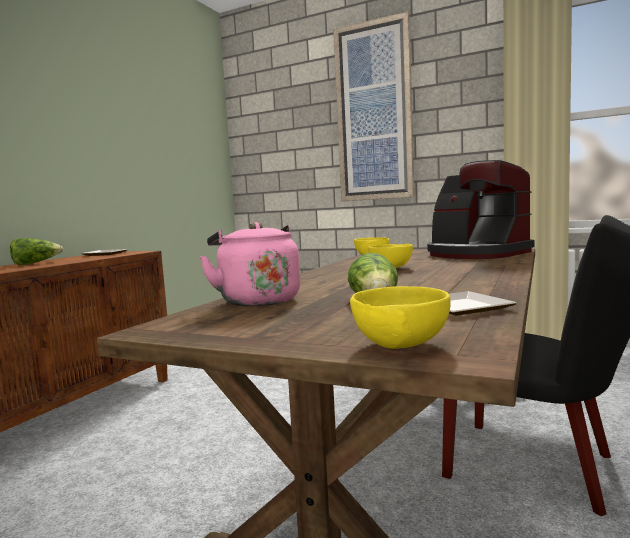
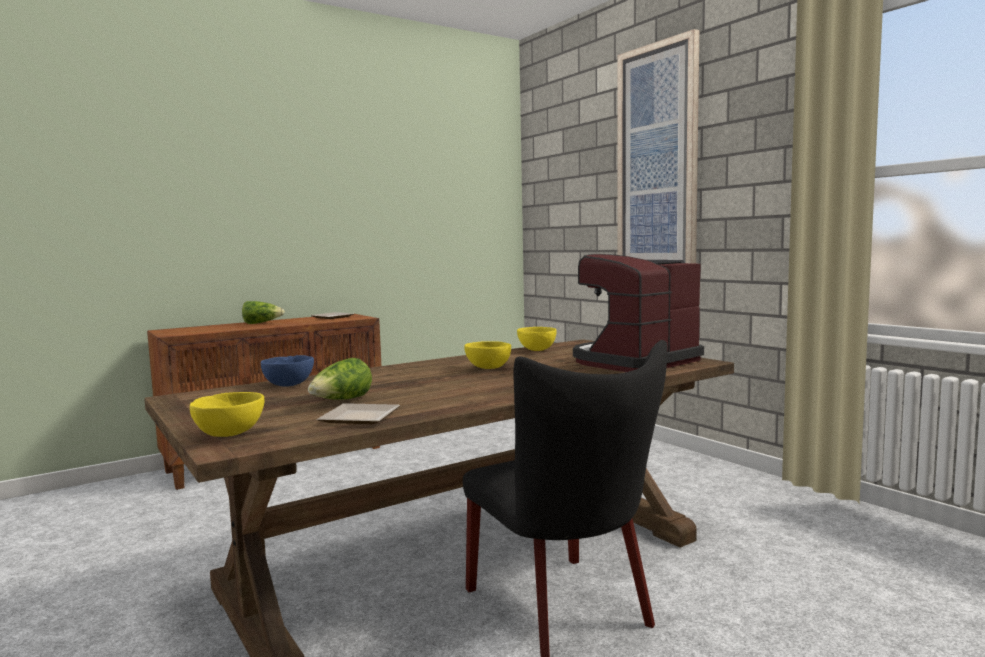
camera: 30 degrees right, 0 degrees up
(257, 300) = (289, 385): pink kettle -> blue bowl
(476, 254) = (634, 362): coffee machine -> coffee machine turned 60 degrees clockwise

